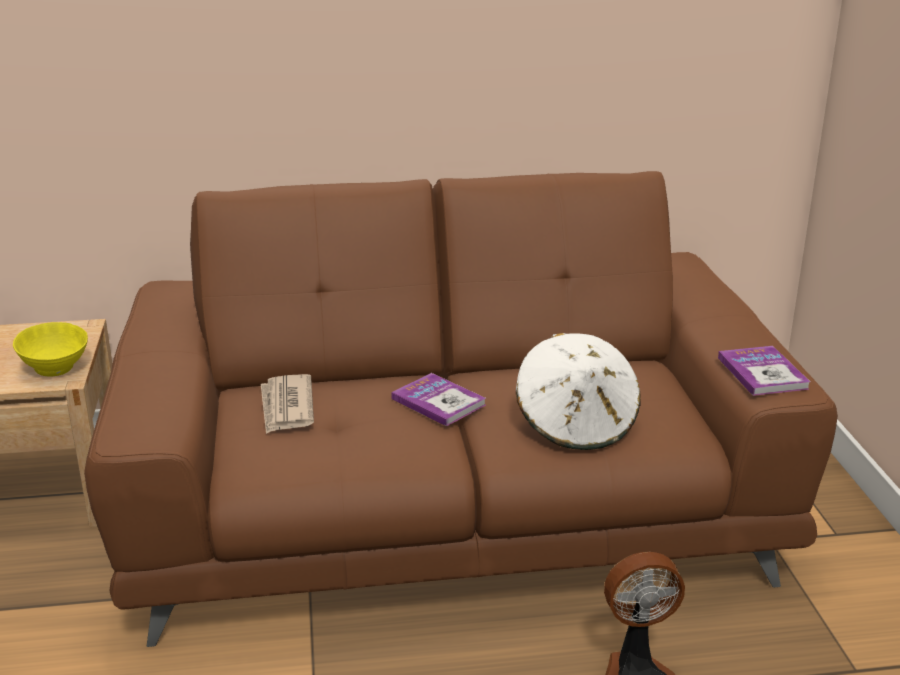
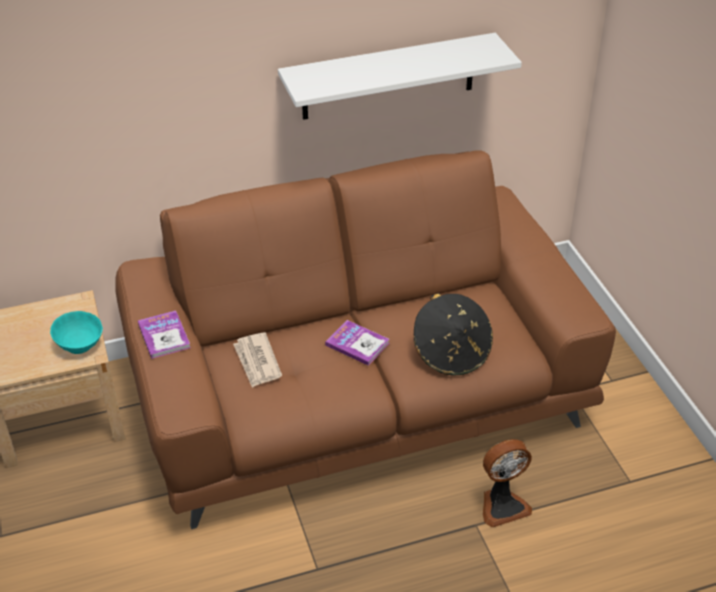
camera: 10 degrees left, 15 degrees up
(54, 369) = (80, 346): yellow bowl -> turquoise bowl
(529, 58) = (388, 77): none -> white shelf
(576, 424) = (451, 353): white hat -> black hat
(762, 373) = (568, 307): book -> book (164, 336)

